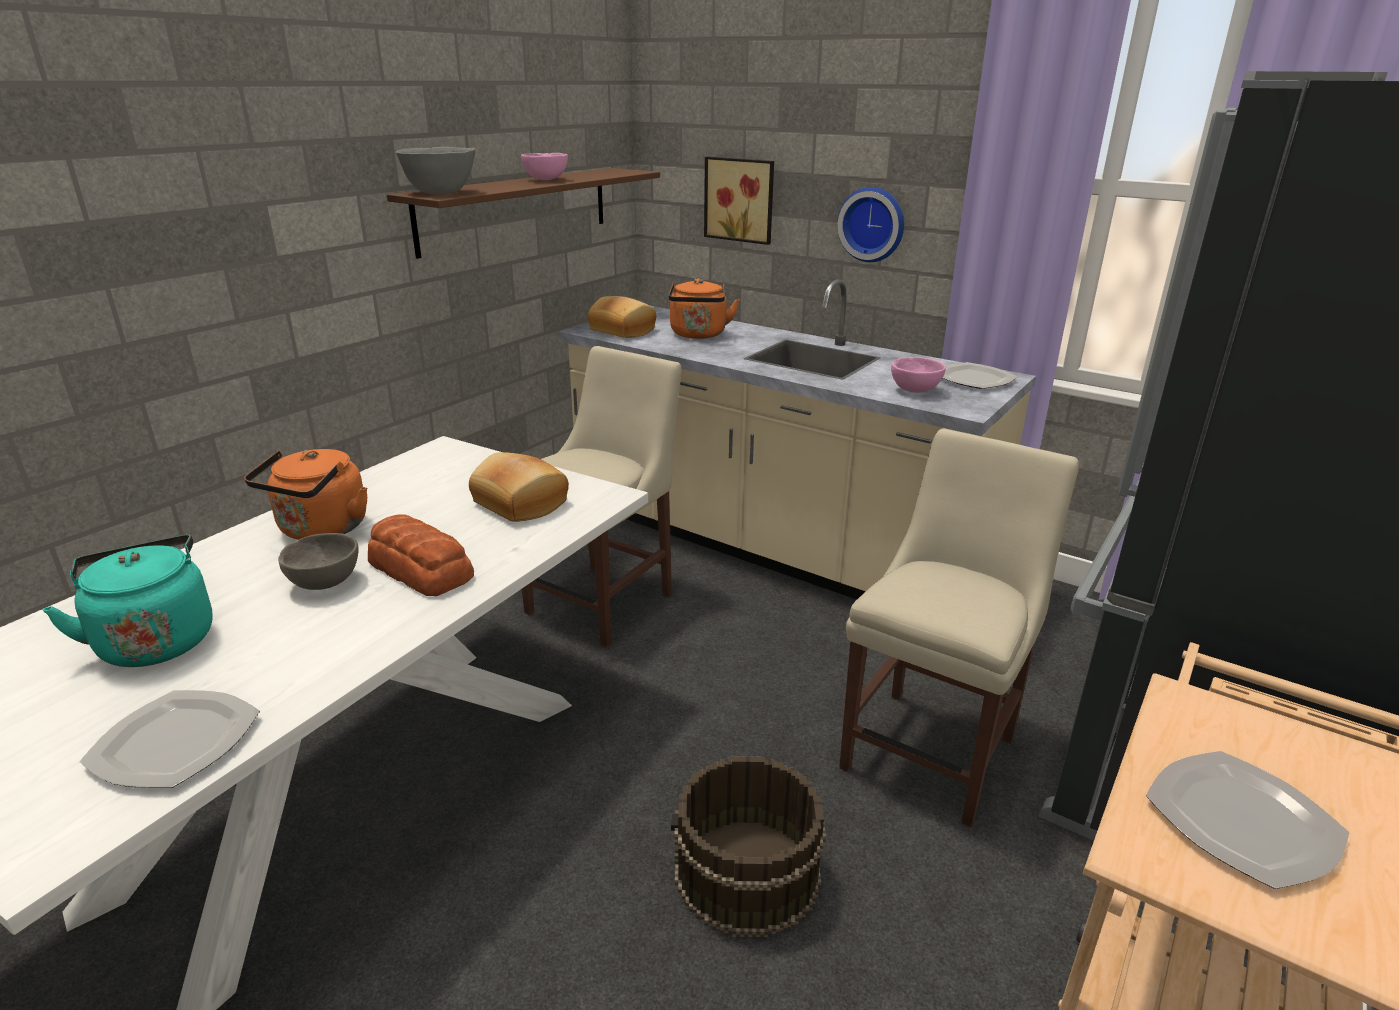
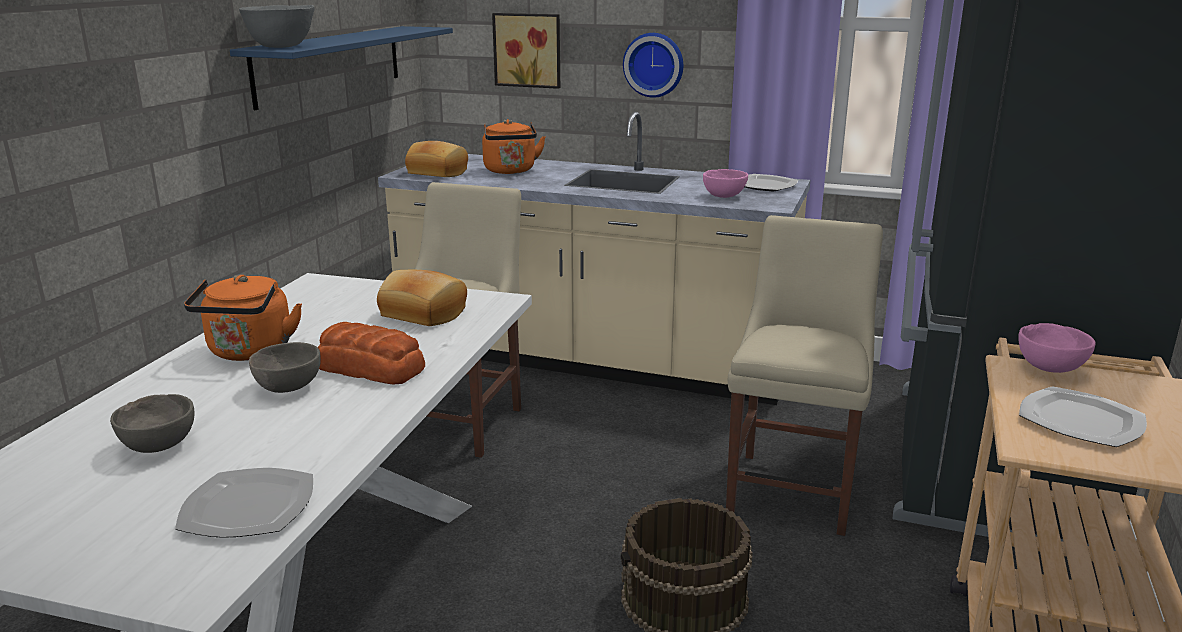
camera: 15 degrees left, 5 degrees down
(156, 640) = (160, 446): turquoise kettle -> grey bowl
(516, 209) = (330, 64): brown shelf -> blue shelf
(546, 180) = (361, 35): pink bowl -> pink bowl (1050, 368)

